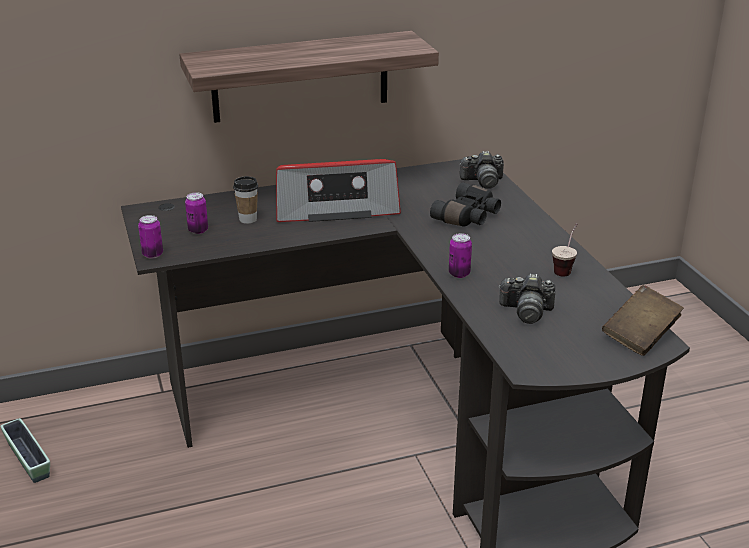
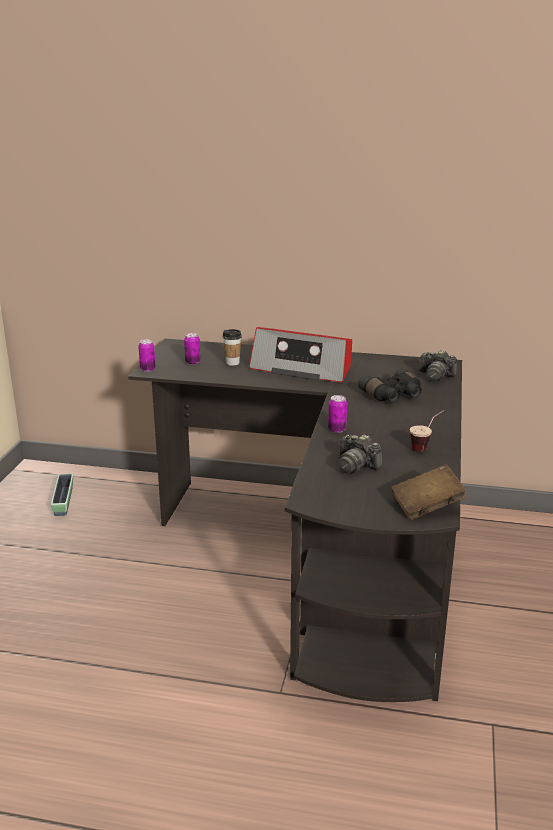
camera: 30 degrees right, 5 degrees down
(300, 77) = (306, 264): shelf -> none

